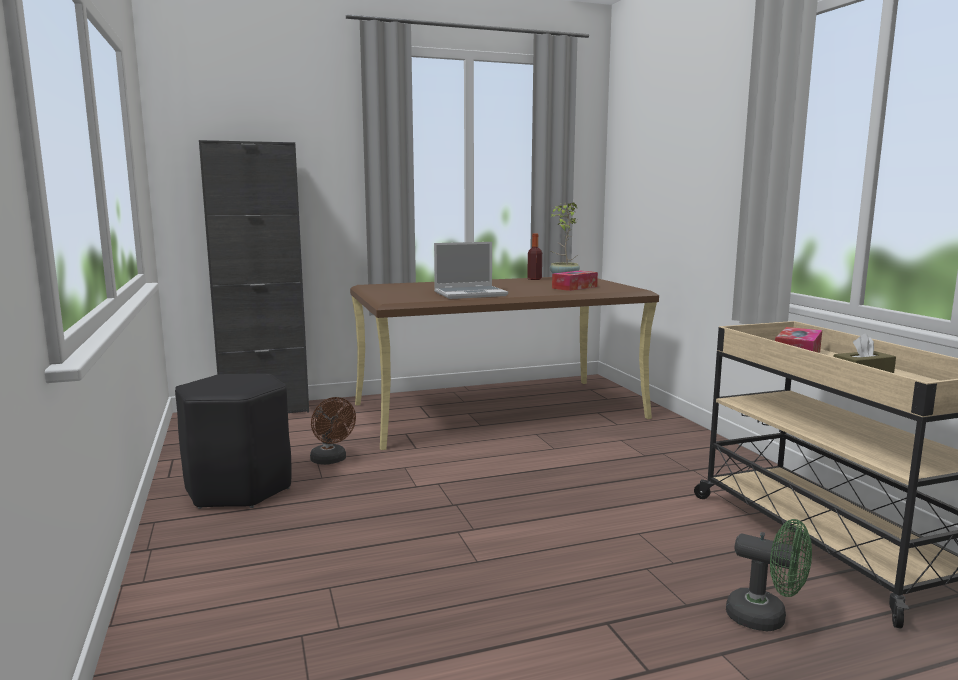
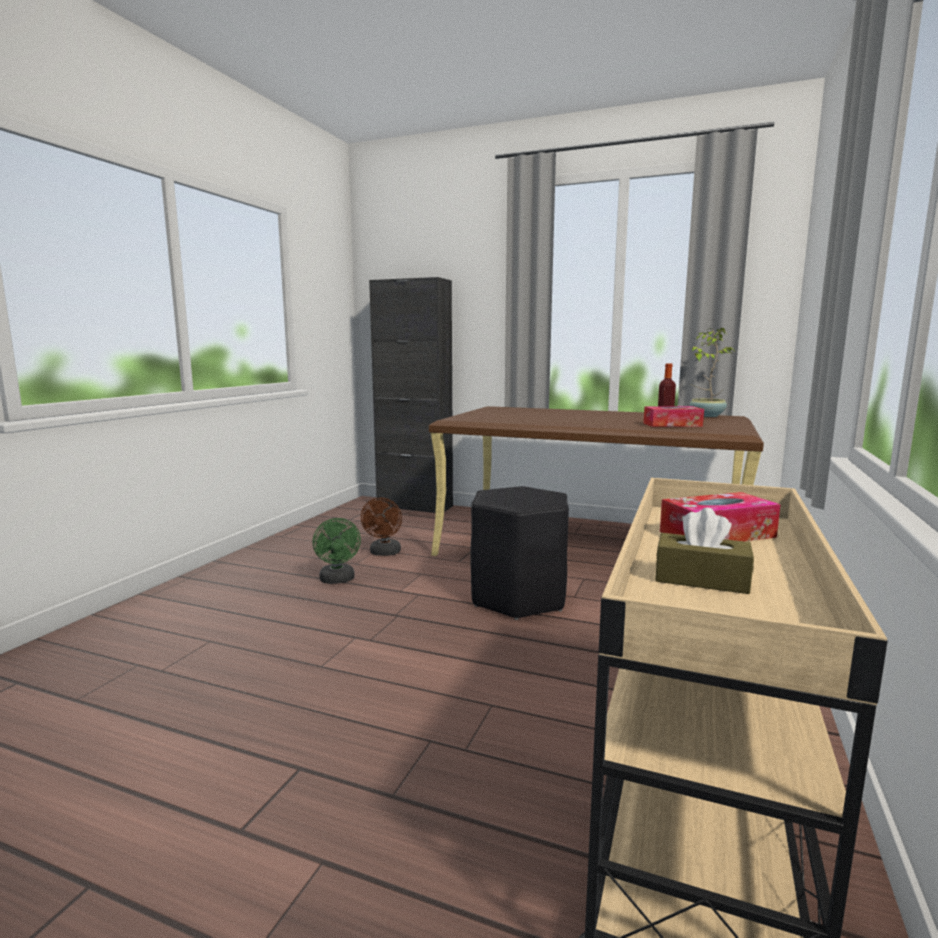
camera: 40 degrees right, 0 degrees up
(238, 489) = (296, 556): black stool -> black stool (518, 598)
(471, 294) = (540, 420): laptop -> none
(766, 618) = (436, 860): green fan -> green fan (338, 580)

